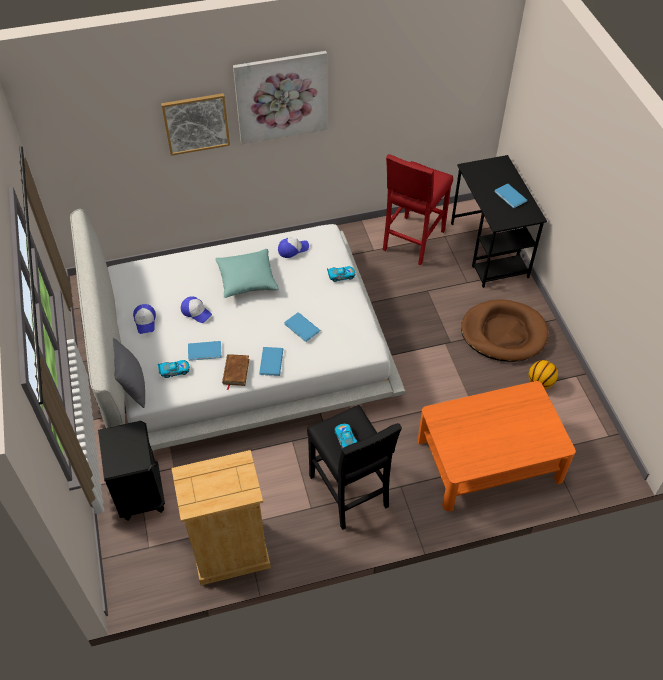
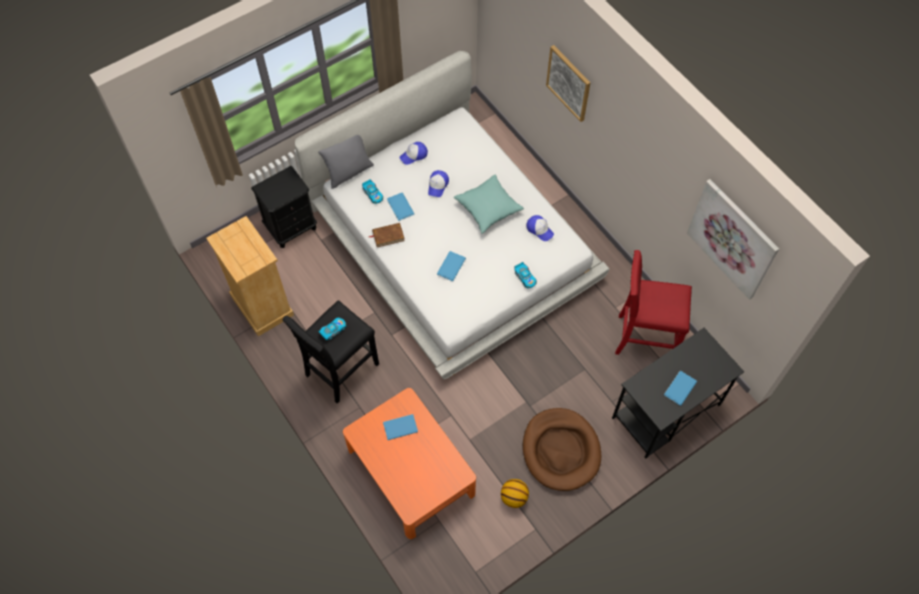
camera: 70 degrees right, 10 degrees up
(270, 362) = (406, 256): blue book -> blue book (399, 427)
(281, 97) = (624, 129): picture -> picture (732, 239)

